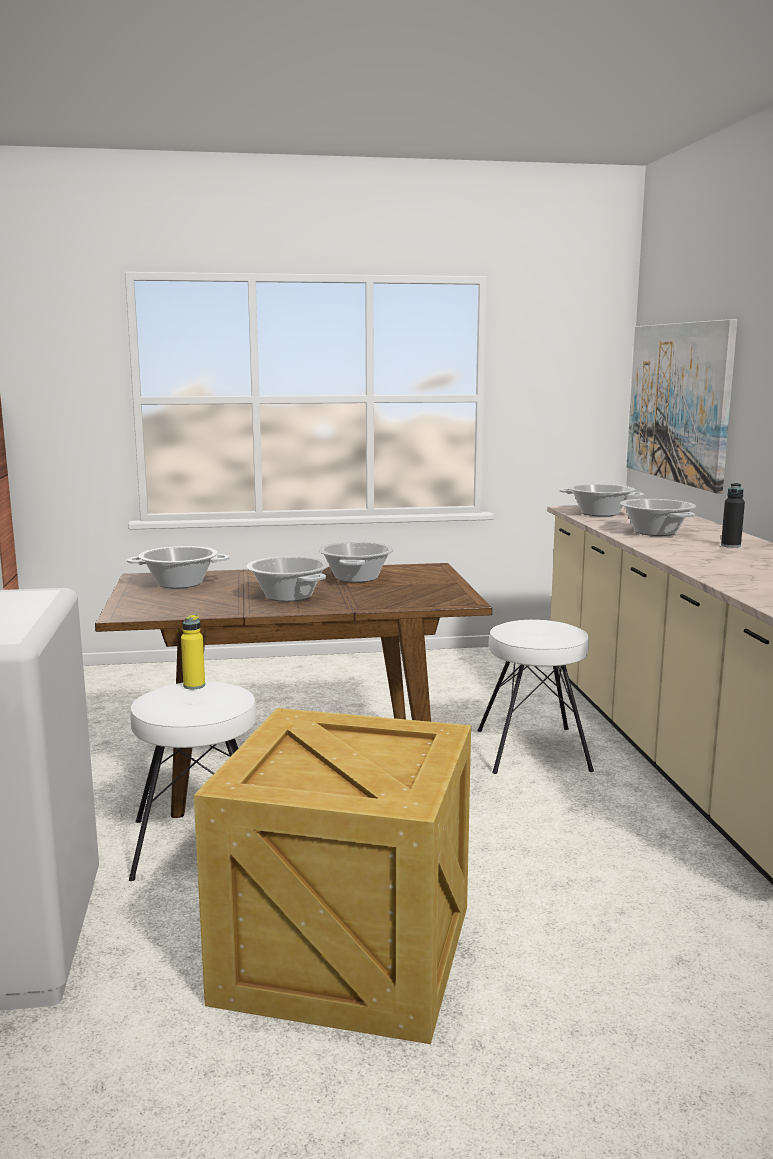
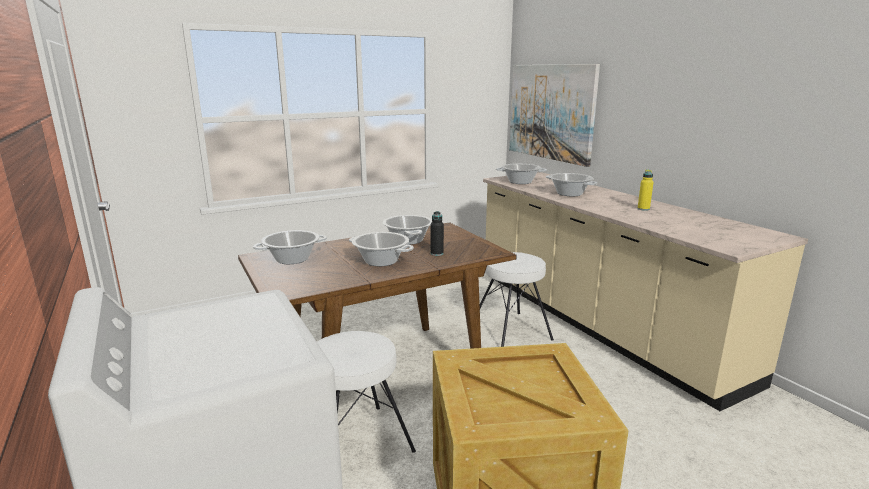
camera: 20 degrees left, 5 degrees up
(194, 686) = (343, 337): yellow bottle -> yellow bottle (643, 209)
(730, 546) = (620, 200): black bottle -> black bottle (437, 253)

